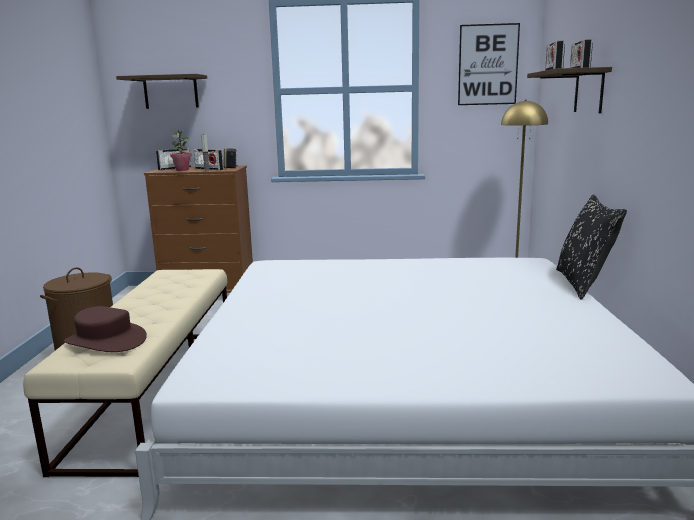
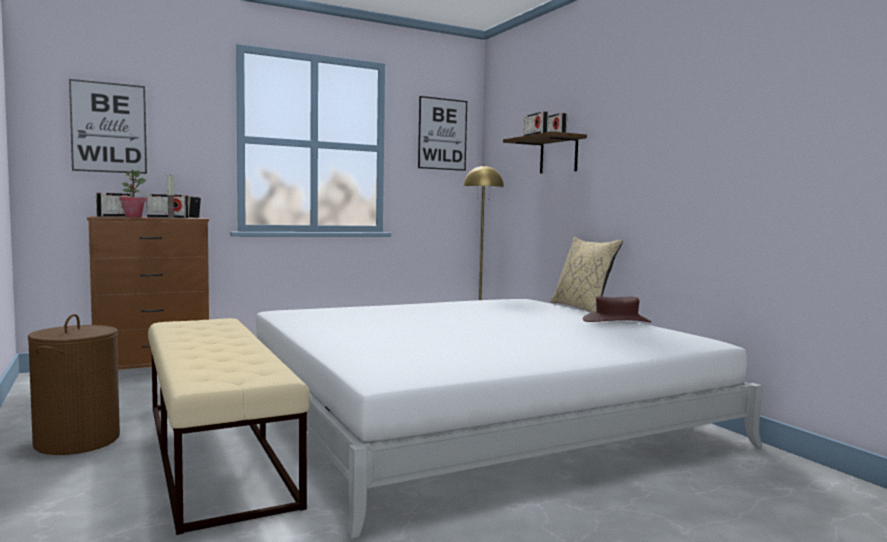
camera: 30 degrees left, 10 degrees down
(105, 341) = (223, 367): brown hat -> brown hat (616, 321)
(171, 92) = (109, 127): shelf -> picture
(583, 284) = (583, 308): black pillow -> beige pillow

